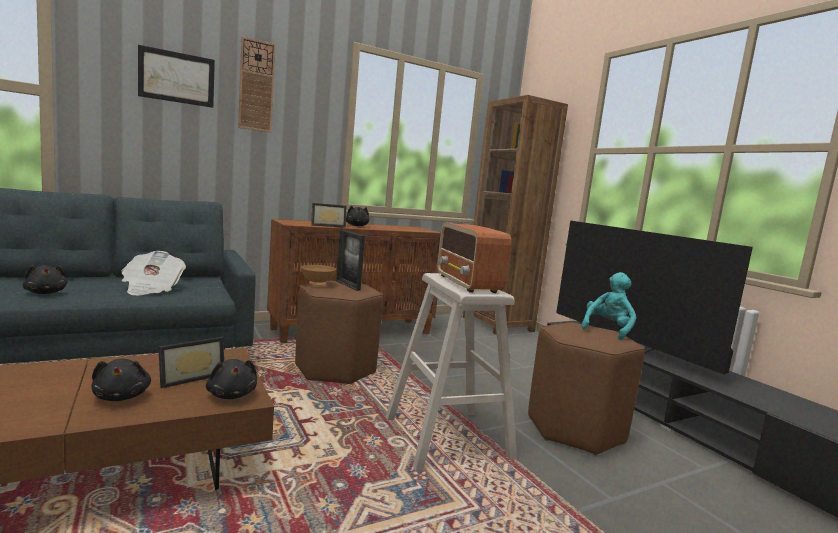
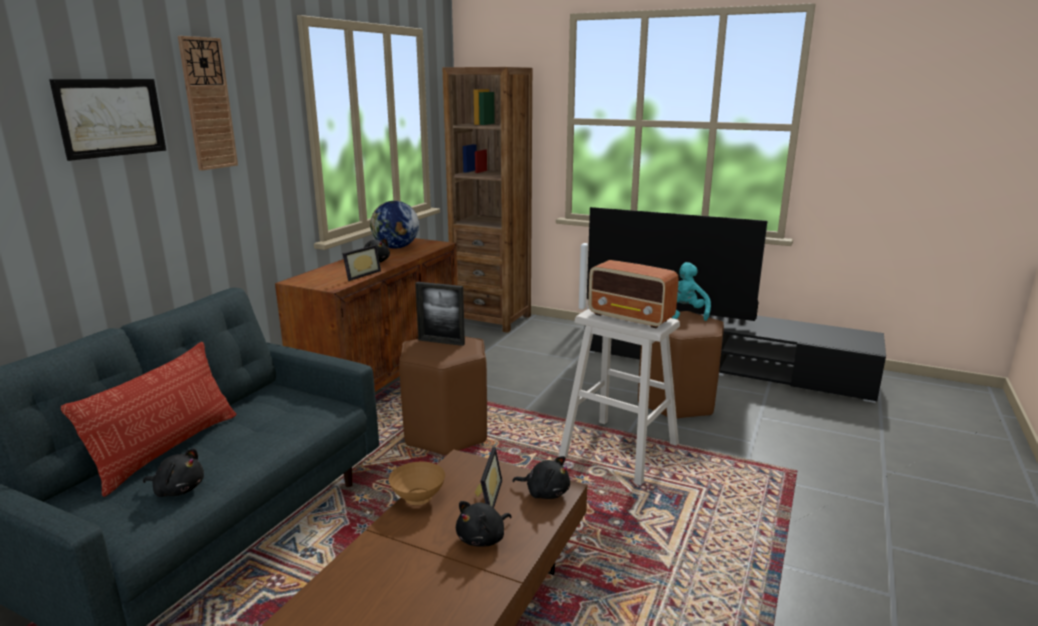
camera: 35 degrees left, 10 degrees up
(93, 280) = (167, 449): none -> pillow
(122, 396) = (483, 538): black plush toy -> black plush toy turned 105 degrees clockwise
(151, 288) = (264, 429): newspaper -> none
(317, 284) = (416, 352): brown bowl -> brown bowl (417, 499)
(394, 226) = (395, 247): none -> globe

